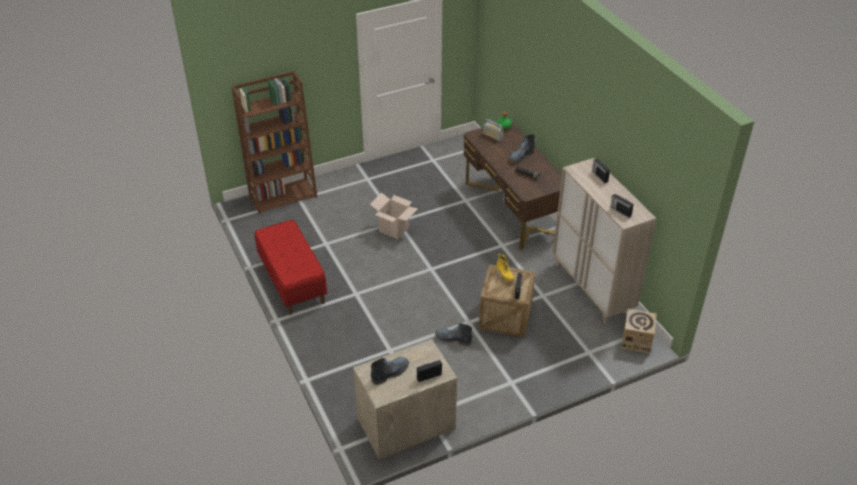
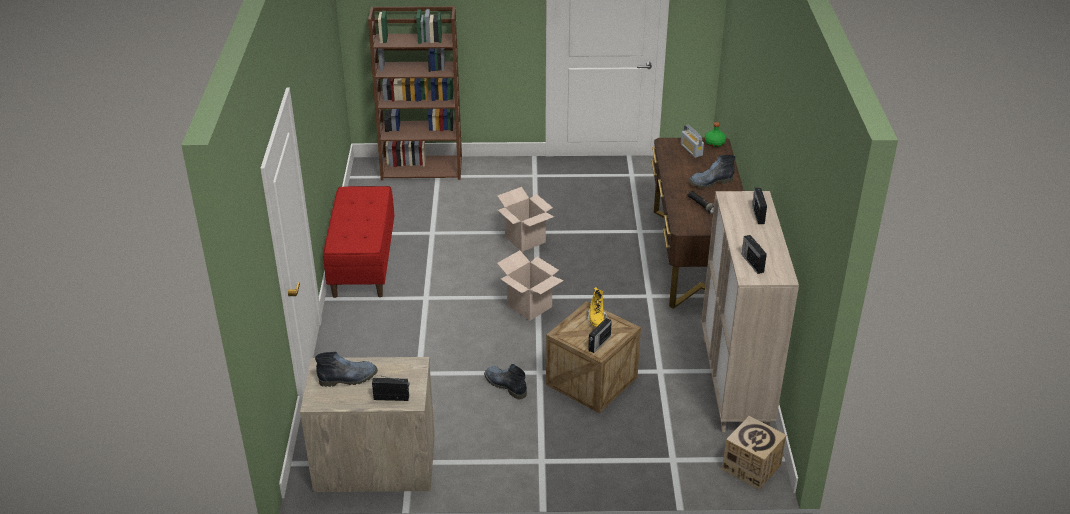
camera: 25 degrees right, 5 degrees down
(430, 277) = (529, 306): none -> cardboard box

